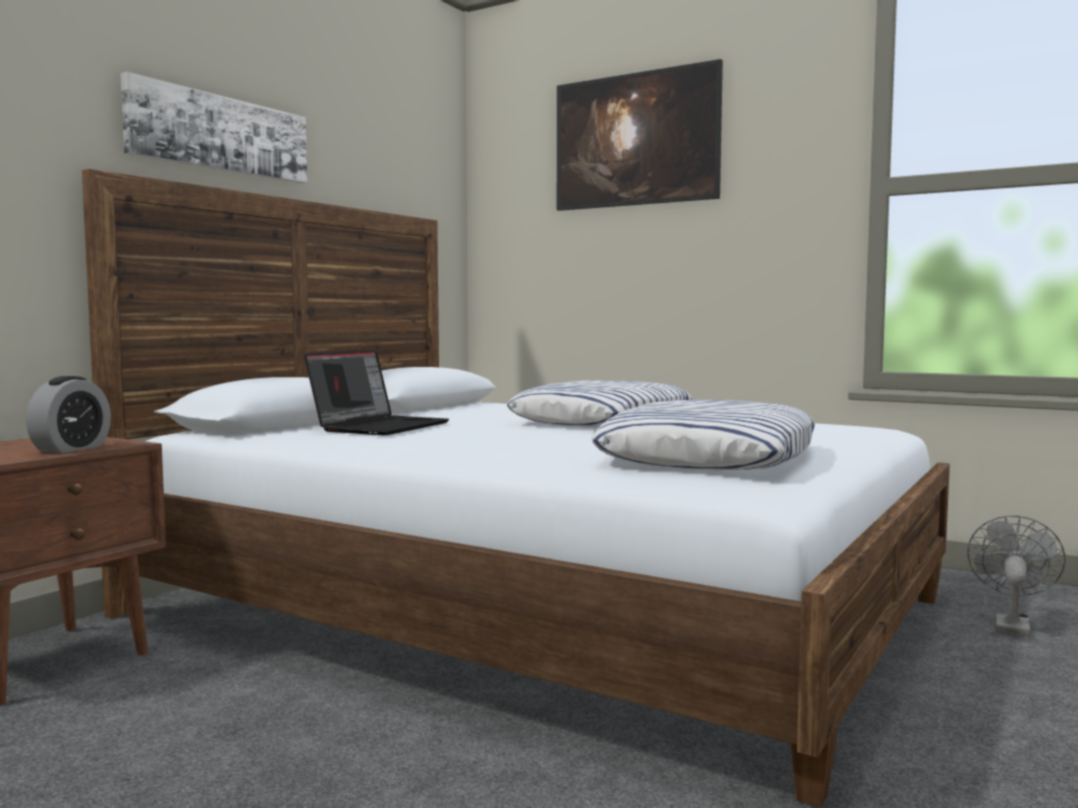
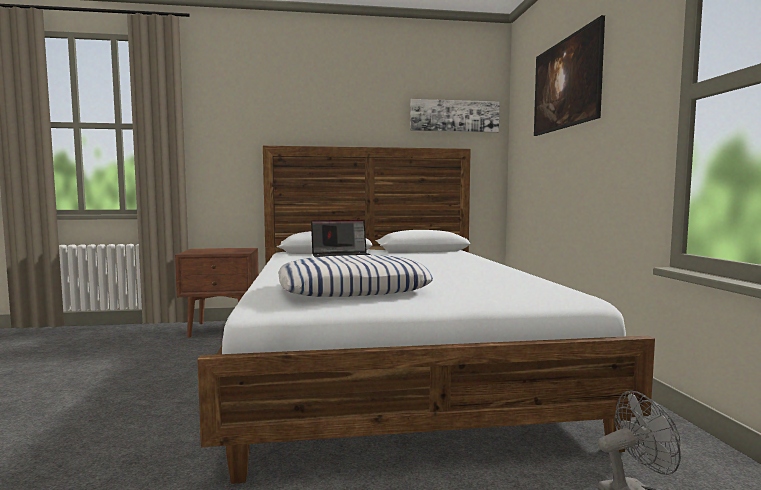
camera: 50 degrees right, 0 degrees up
(71, 448) = (223, 252): alarm clock -> none
(220, 134) = (333, 121): picture -> picture (454, 116)
(602, 420) = (446, 266): pillow -> none

